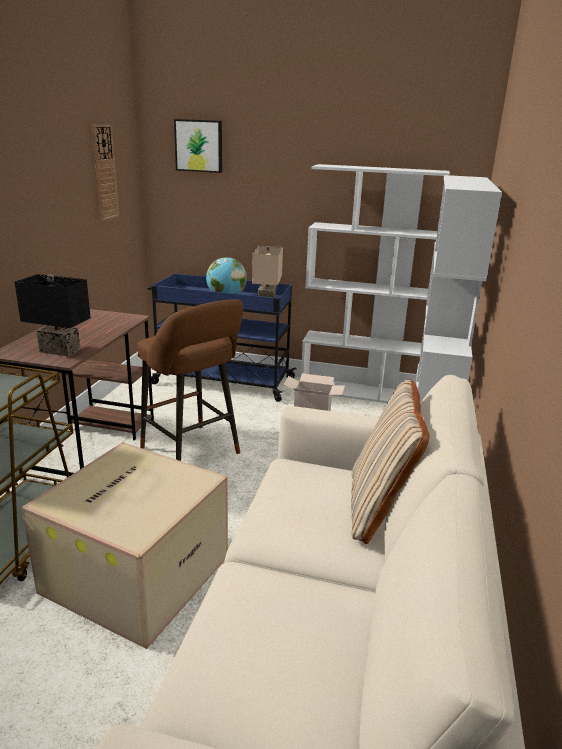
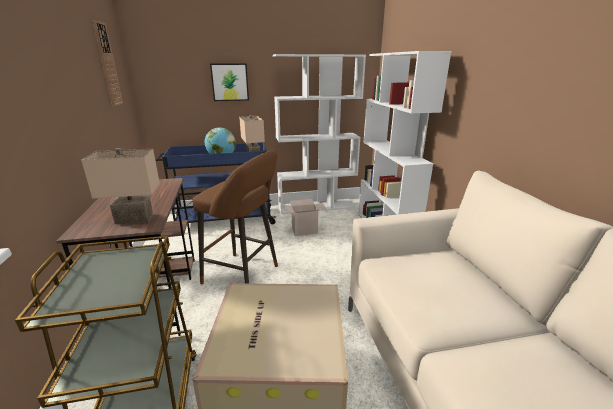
camera: 25 degrees left, 0 degrees up
(58, 351) = (133, 219): black table lamp -> beige table lamp
(199, 146) = (177, 44): picture -> picture (230, 82)
(379, 507) = (471, 273): beige pillow -> none

